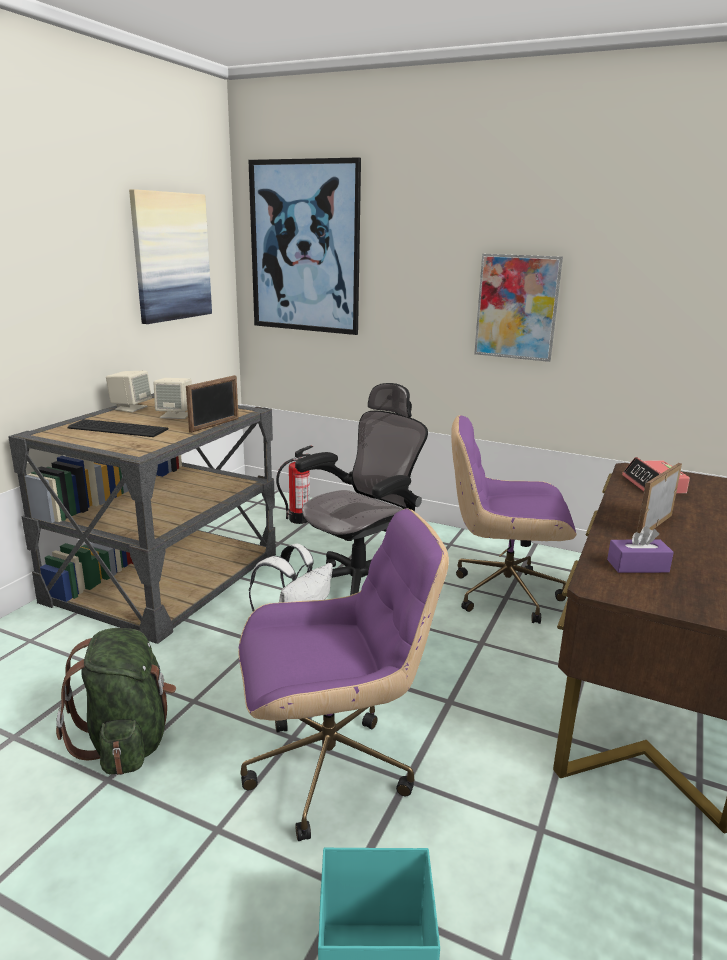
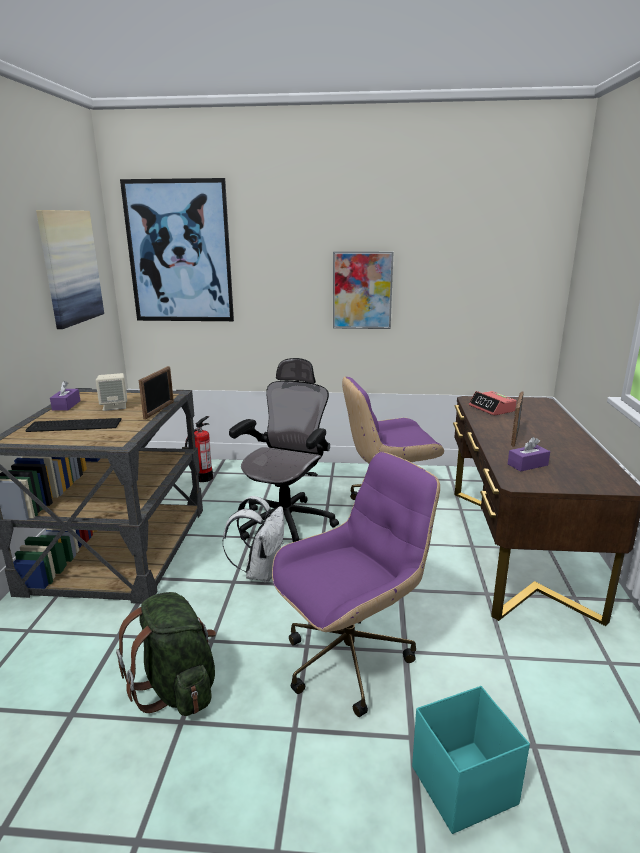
camera: 20 degrees left, 0 degrees up
(131, 408) = (66, 405): beige speaker -> purple tissue box

